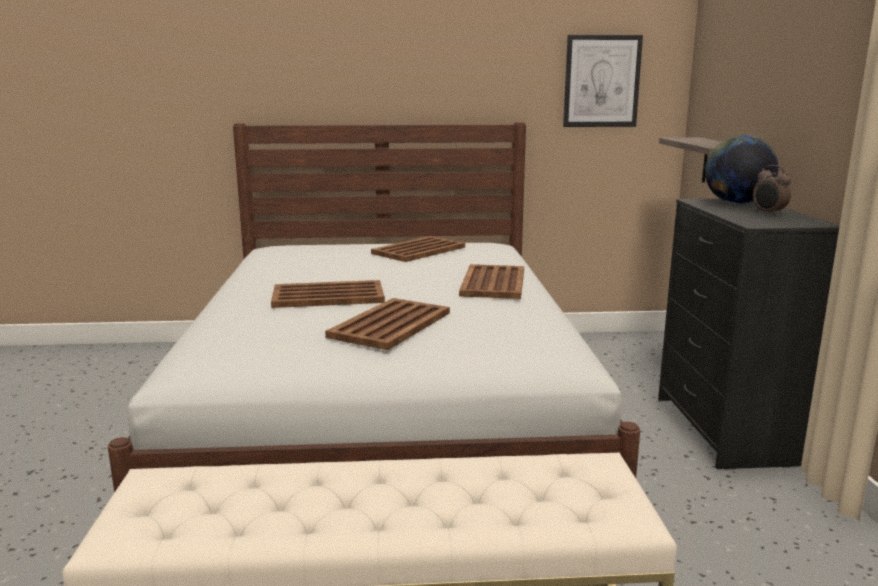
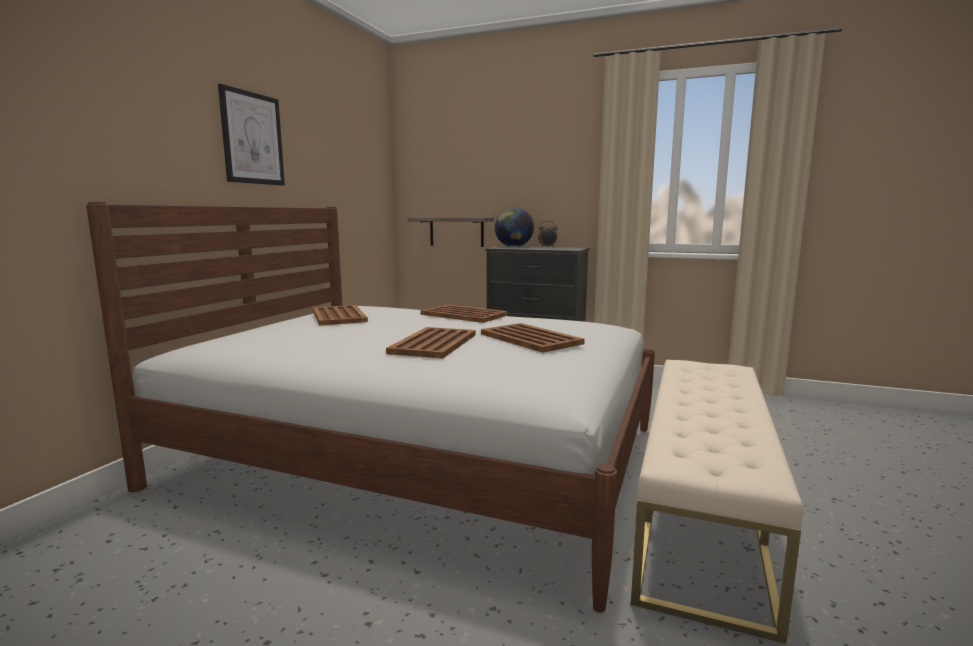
camera: 65 degrees left, 5 degrees down
(601, 81) = (360, 177): picture -> picture (252, 138)

